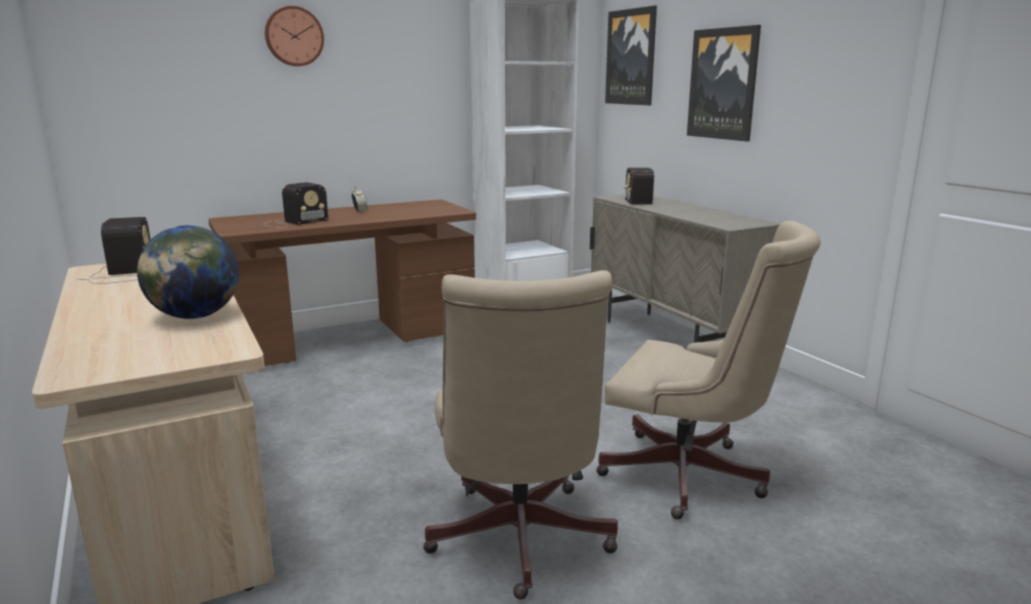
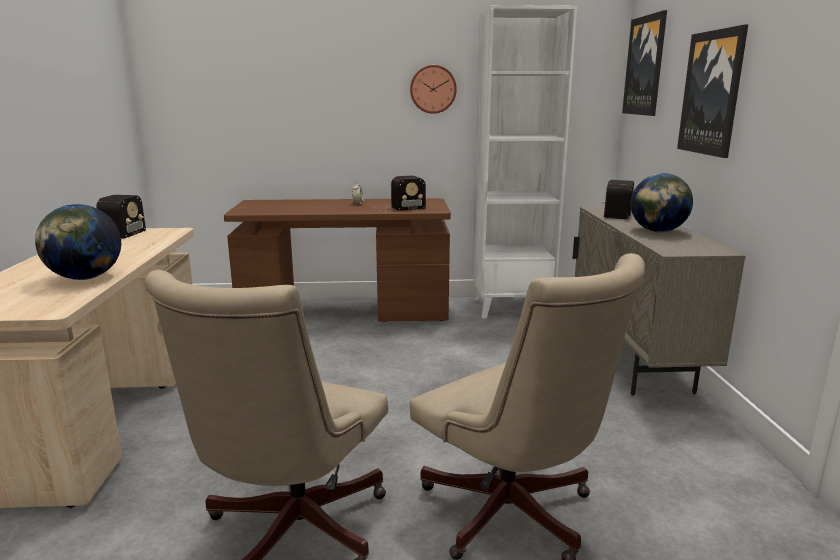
camera: 25 degrees right, 0 degrees up
(293, 222) = (292, 208): radio -> radio (397, 208)
(294, 36) = (319, 52): wall clock -> wall clock (433, 89)
(692, 212) = (657, 231): none -> globe

